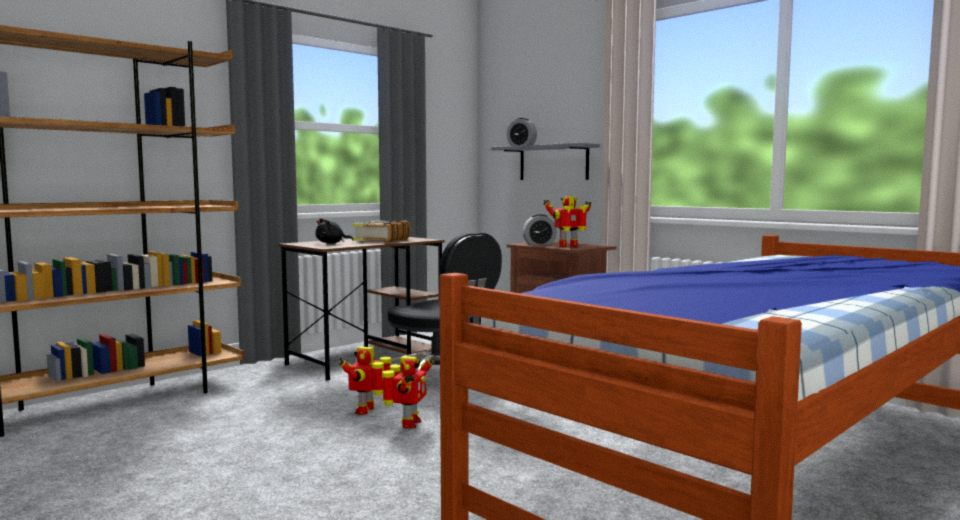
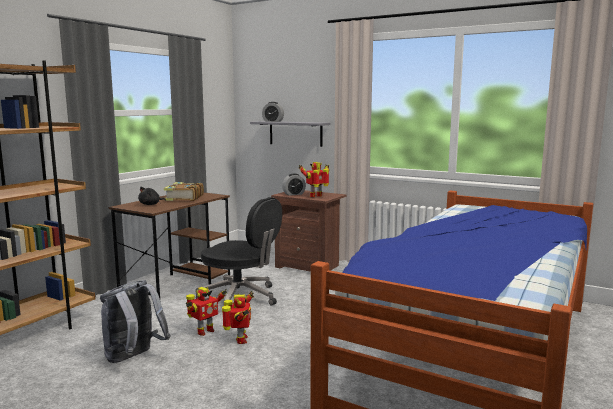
camera: 15 degrees left, 5 degrees up
(259, 429) = (133, 358): none -> grey backpack
(367, 410) = (204, 331): toy robot -> toy robot turned 135 degrees counterclockwise

